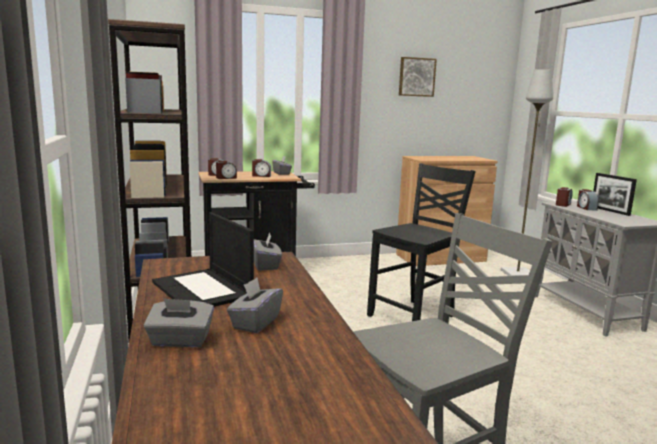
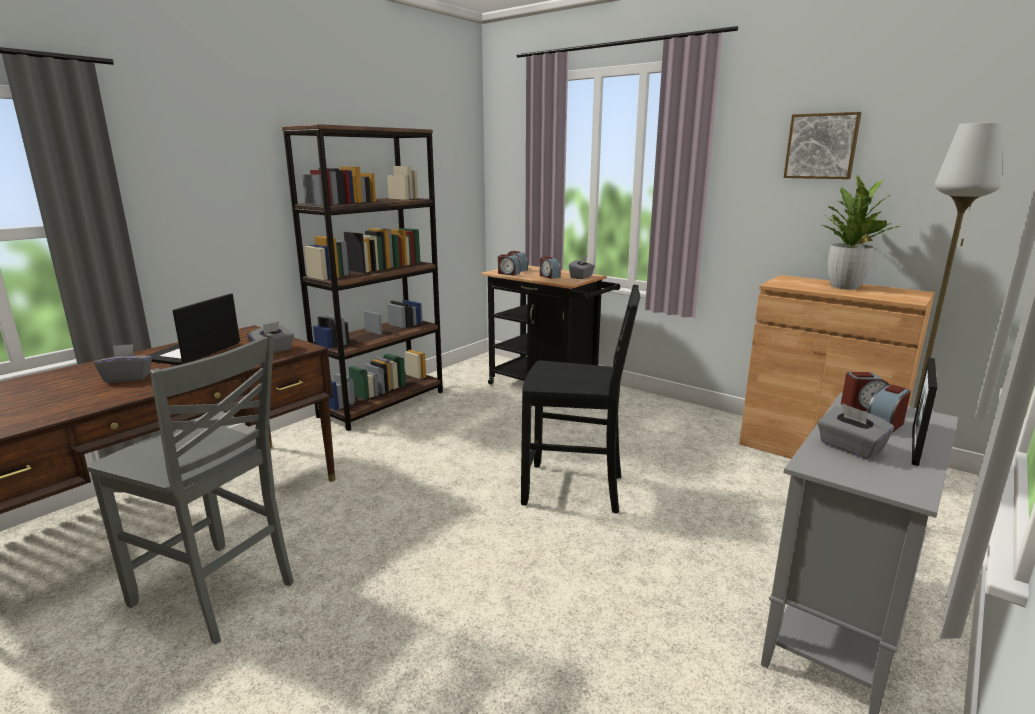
camera: 55 degrees right, 5 degrees up
(180, 341) = (85, 371): grey tissue box -> grey tissue box (849, 448)
(447, 157) = (844, 287): none -> potted plant

